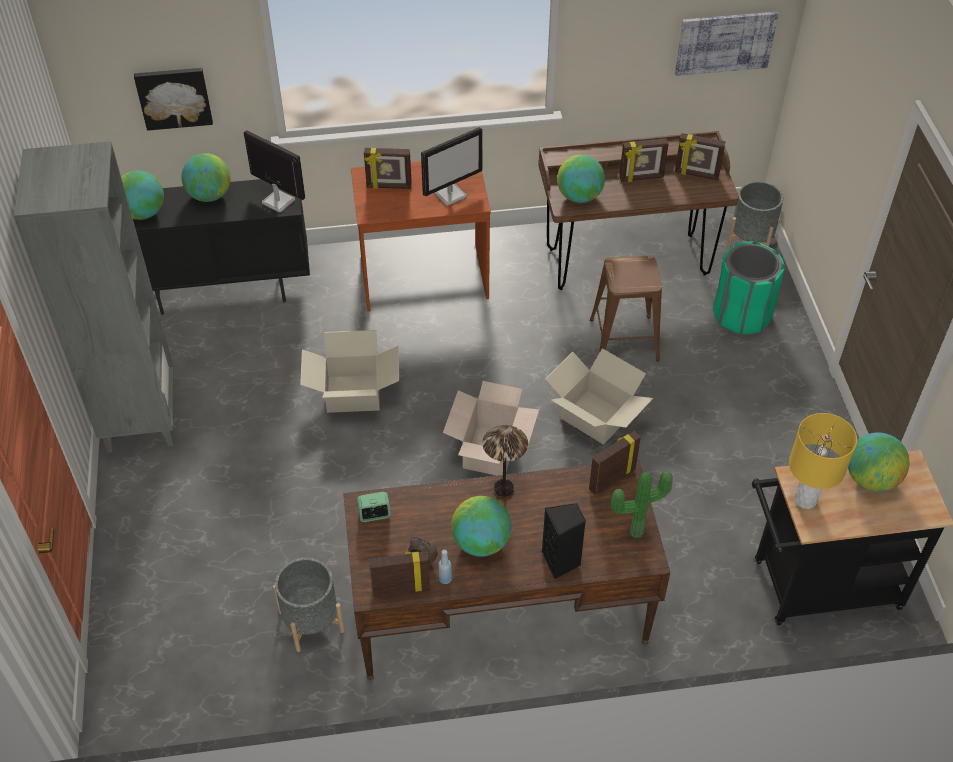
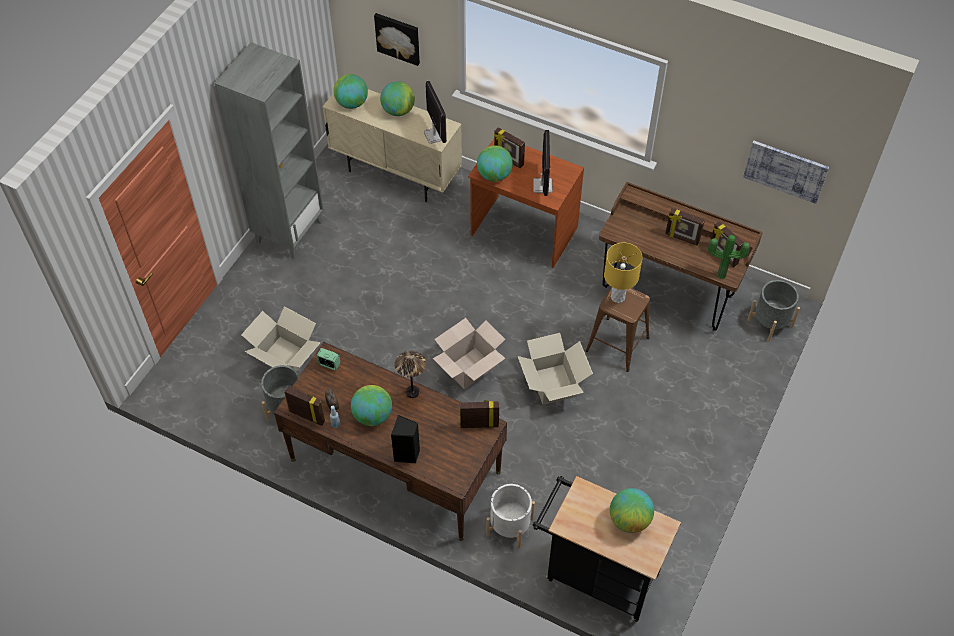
camera: 35 degrees right, 5 degrees up
(224, 290) = (396, 175): black cabinet -> beige cabinet
(353, 393) = (419, 284): cardboard box -> cardboard box (285, 356)
(451, 194) = (542, 185): monitor -> monitor turned 90 degrees counterclockwise
(579, 196) = (627, 230): globe -> globe (494, 175)
(635, 530) = (465, 462): potted plant -> potted plant (721, 274)
(685, 594) = (510, 526): none -> white planter
(742, 315) = (714, 372): green trash can -> none
(805, 499) = (575, 506): yellow table lamp -> yellow table lamp (617, 297)

